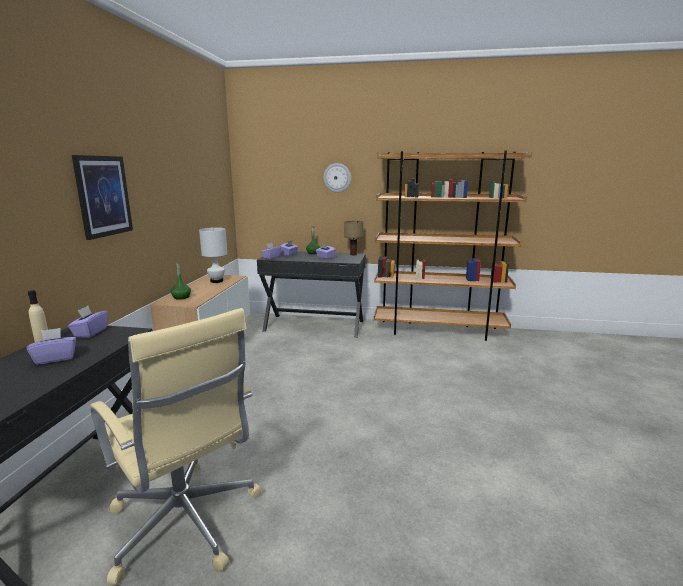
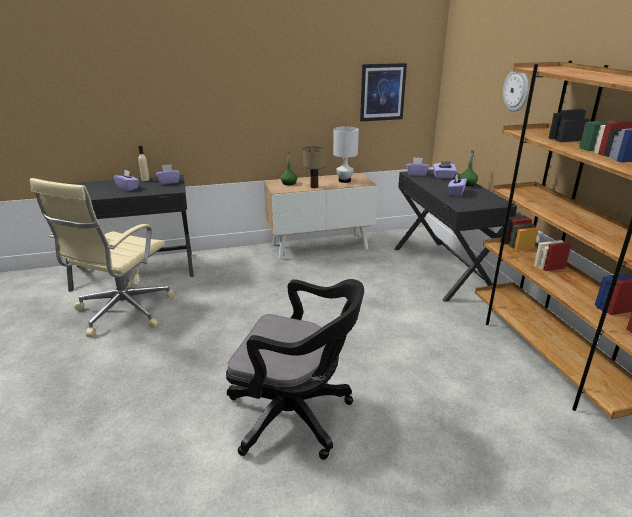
camera: 65 degrees right, 10 degrees up
(103, 196) = (224, 88): picture -> picture (382, 92)
(353, 254) = (496, 201): table lamp -> table lamp (313, 187)
(463, 428) = (296, 416): none -> black office chair

